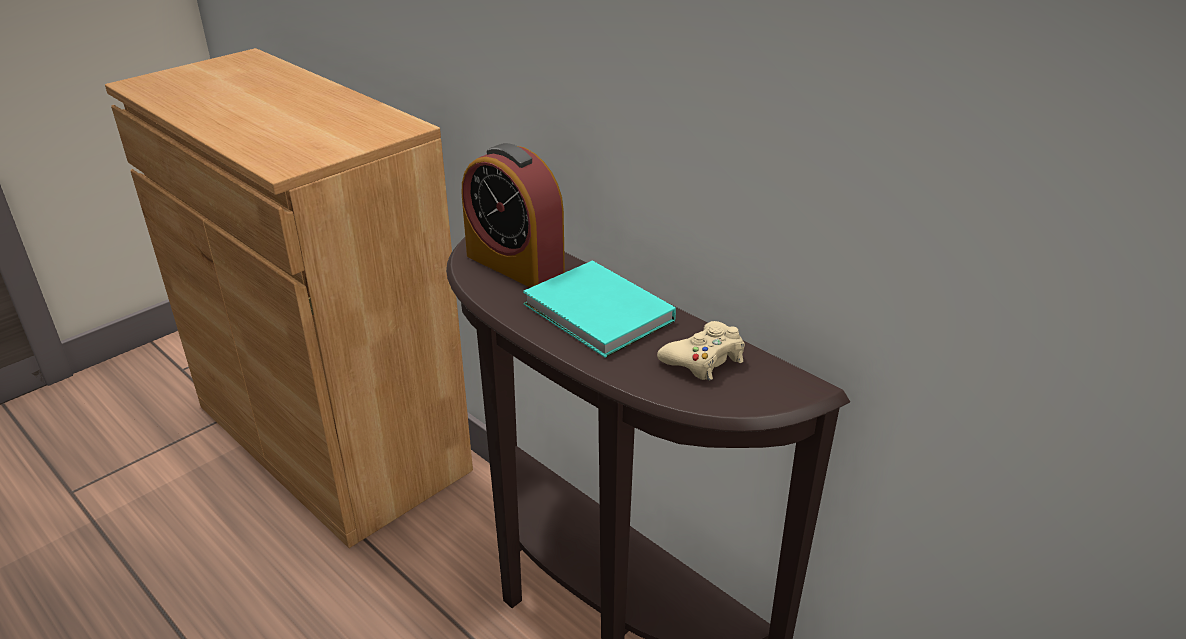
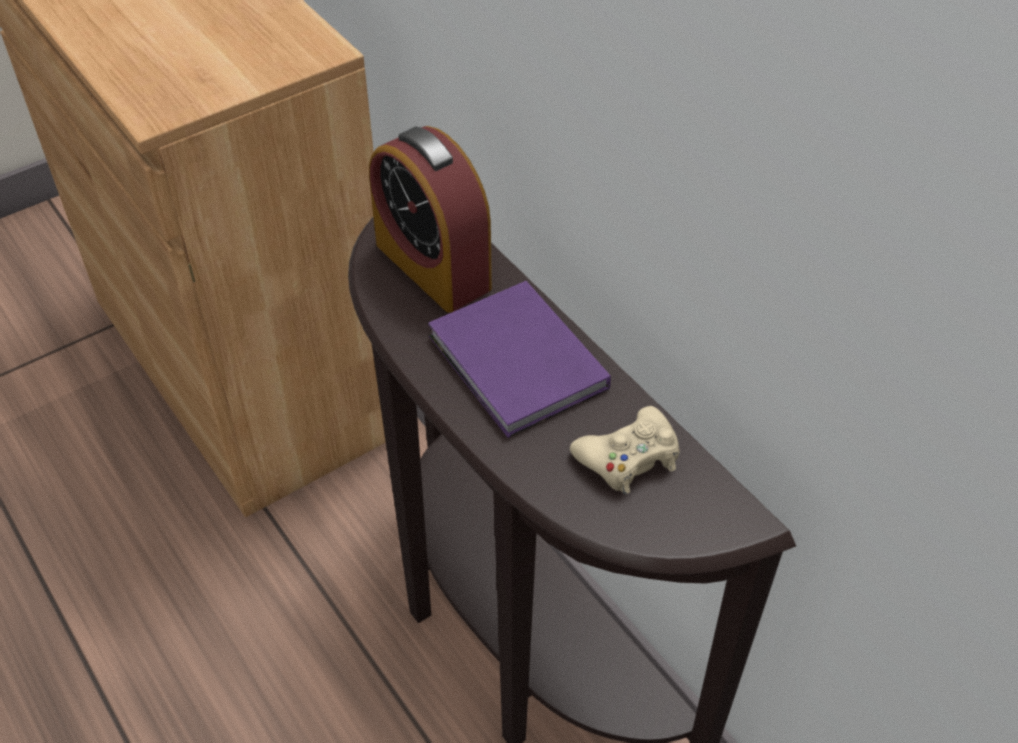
camera: 10 degrees right, 15 degrees up
(599, 315) = (517, 366): turquoise book -> purple book

